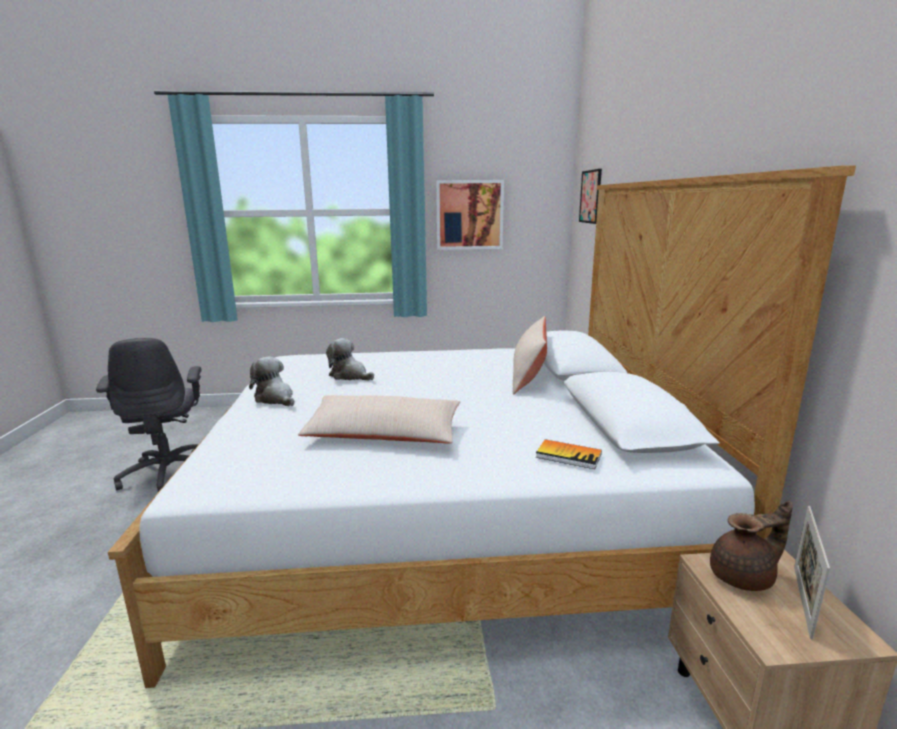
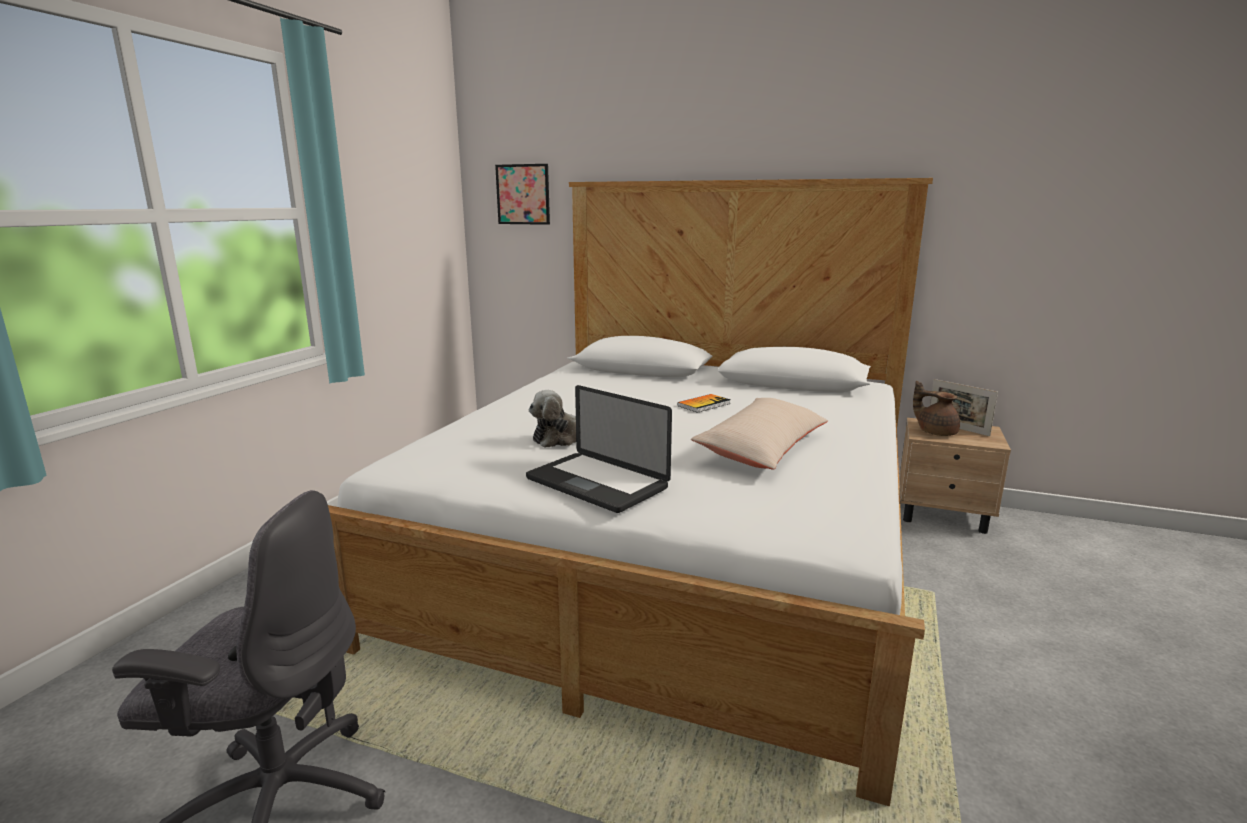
camera: 65 degrees left, 0 degrees up
(275, 398) = (596, 483): plush toy -> laptop
(469, 215) = (380, 217): picture -> none
(529, 376) = (652, 383): beige pillow -> none
(568, 455) = (846, 404): book -> book (704, 404)
(744, 577) = (935, 432): brown teapot -> brown teapot turned 60 degrees counterclockwise

